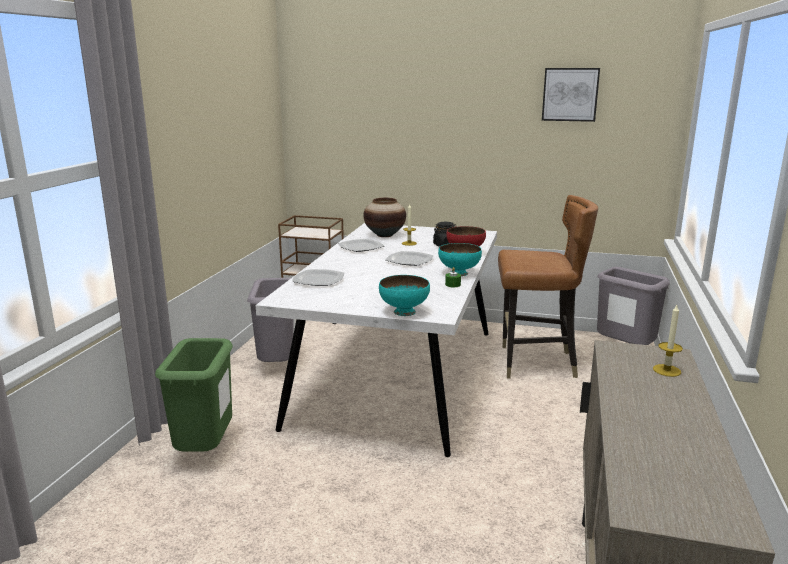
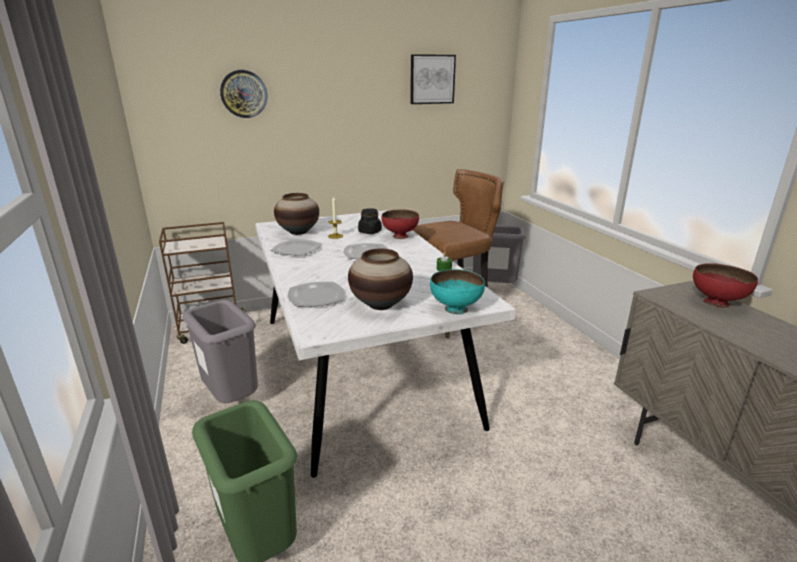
camera: 35 degrees left, 5 degrees up
(353, 295) = (381, 305): none -> vase
(373, 104) = (243, 94): none -> wall clock
(459, 273) = (429, 256): turquoise bowl -> none
(666, 370) = (716, 303): candle -> red bowl

